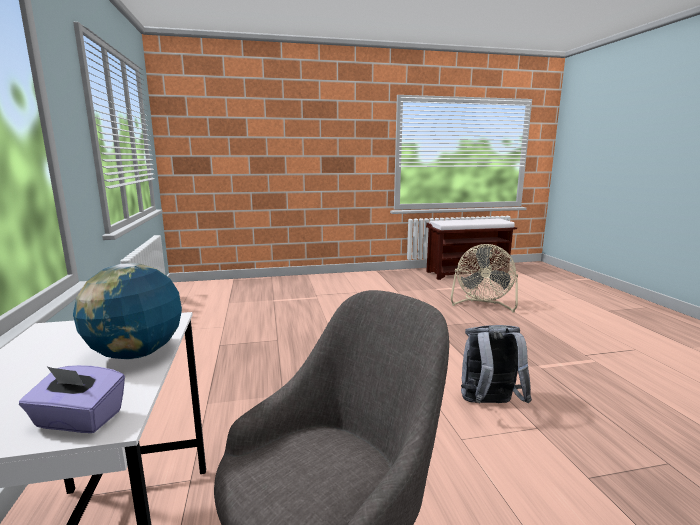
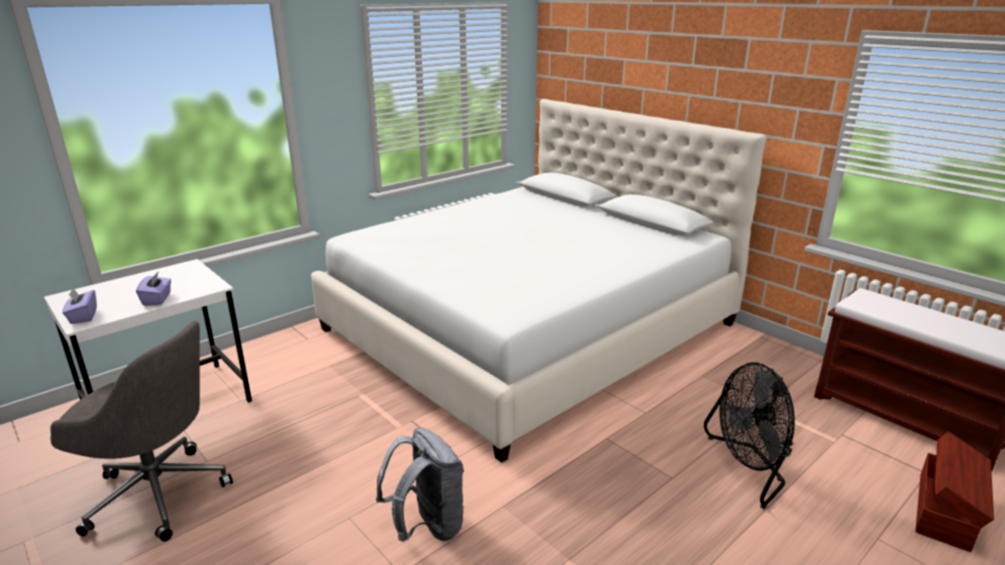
camera: 60 degrees right, 10 degrees up
(136, 354) = (157, 299): globe -> purple tissue box
(281, 312) = (529, 326): none -> white bed
(480, 304) = (752, 465): beige fan -> black fan
(528, 287) = (945, 511): none -> brown storage box

